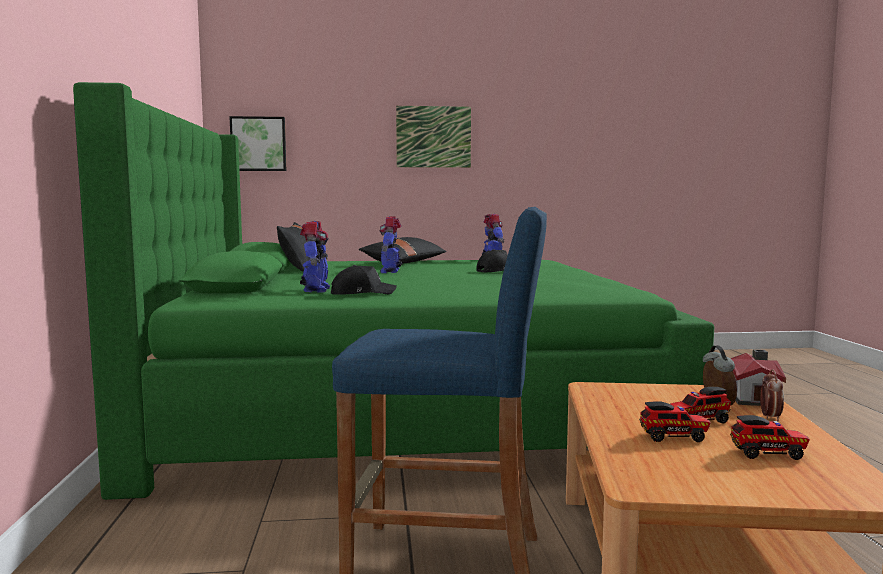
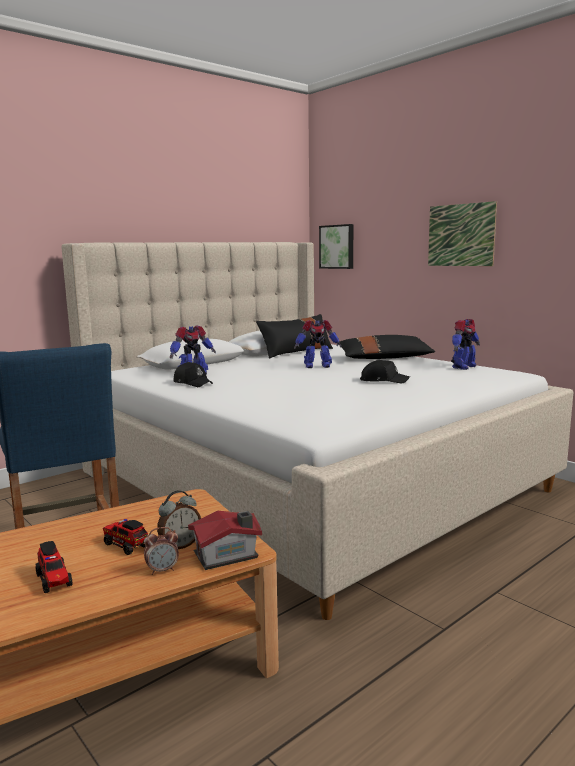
camera: 55 degrees right, 5 degrees up
(391, 271) = (317, 366): toy robot -> toy robot turned 150 degrees counterclockwise
(401, 408) = (308, 480): green bed -> beige bed
(674, 437) = (76, 544): toy truck -> none

